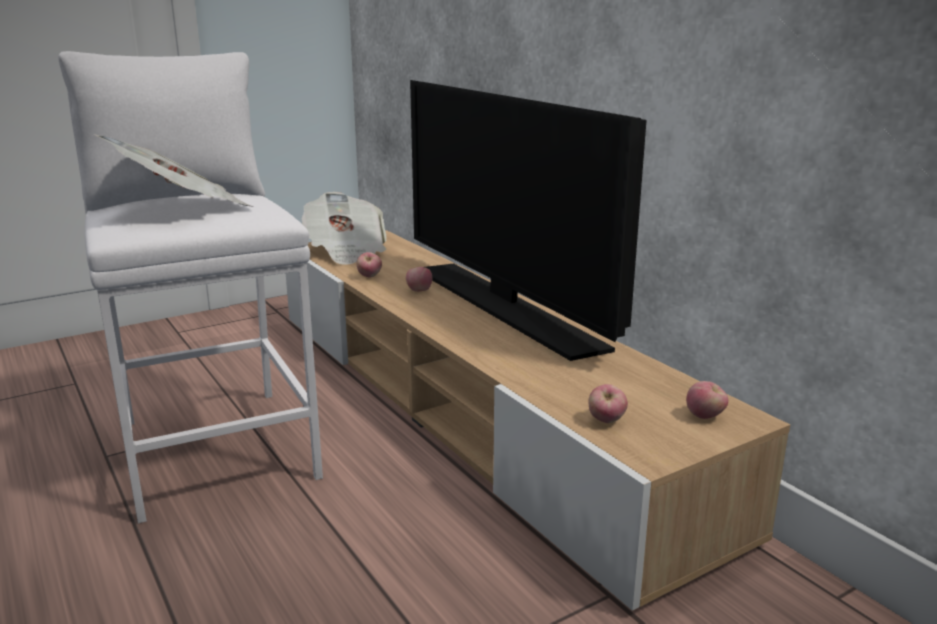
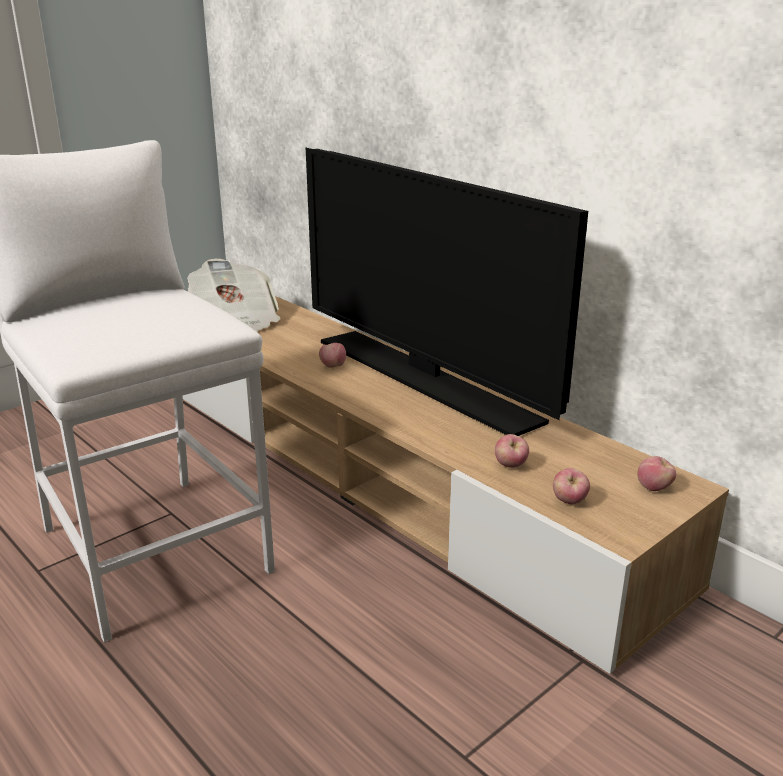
camera: 10 degrees left, 5 degrees up
(183, 209) = (123, 319): newspaper -> none
(369, 277) = (274, 352): apple -> apple (510, 466)

